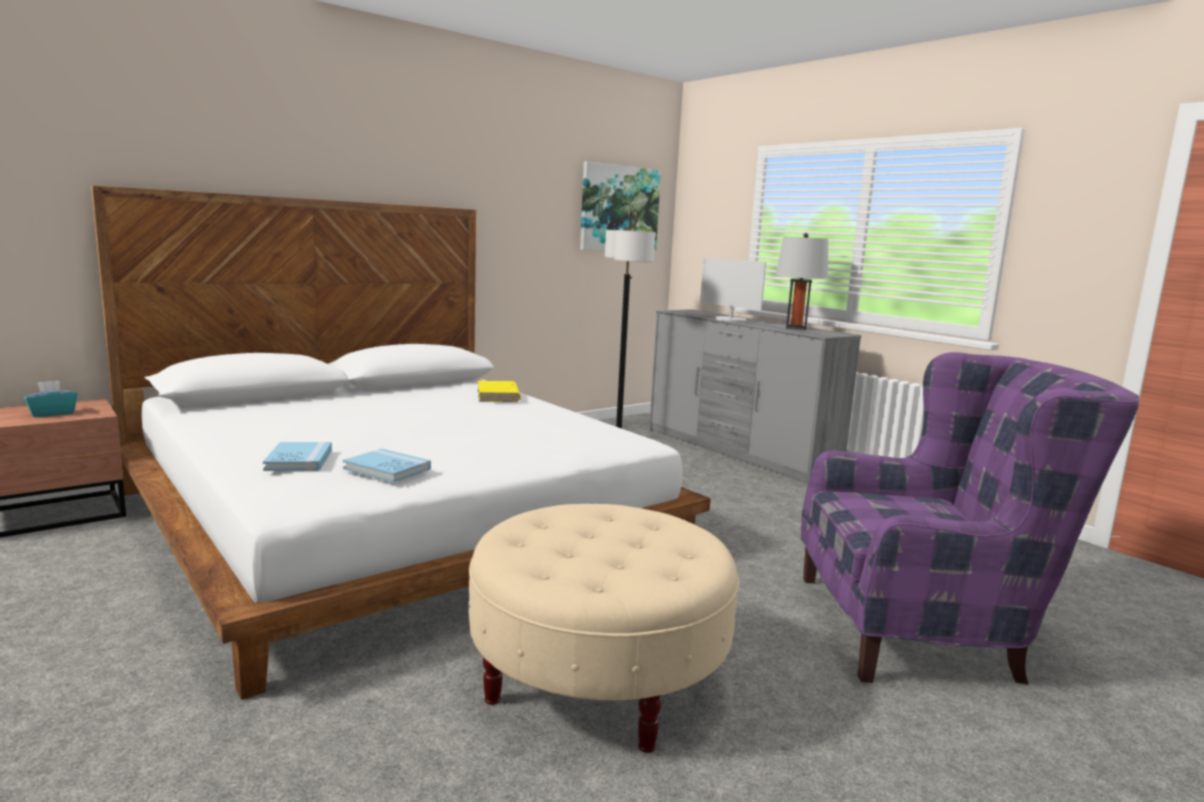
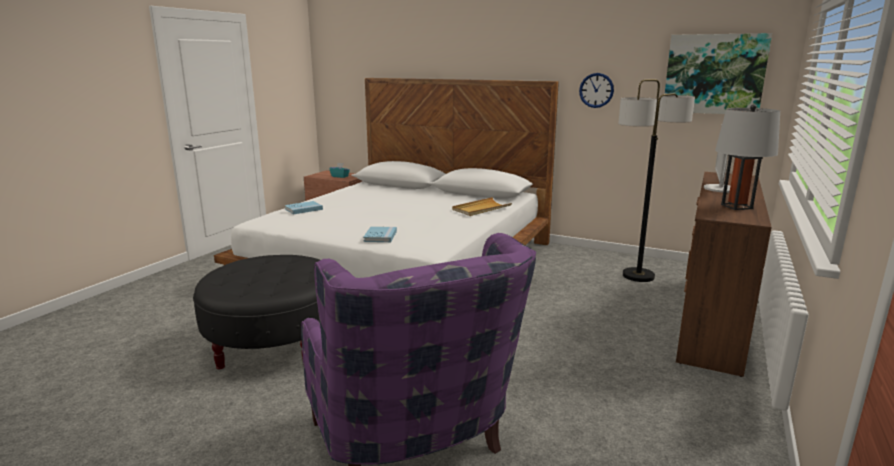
camera: 65 degrees right, 5 degrees up
(387, 469) = (307, 221): blue book -> blue book (380, 236)
(498, 395) = (481, 209): yellow book -> beige tray
(513, 223) = (596, 90): none -> wall clock
(598, 678) = (274, 344): beige ottoman -> black ottoman
(738, 451) = (710, 319): grey dresser -> brown dresser

